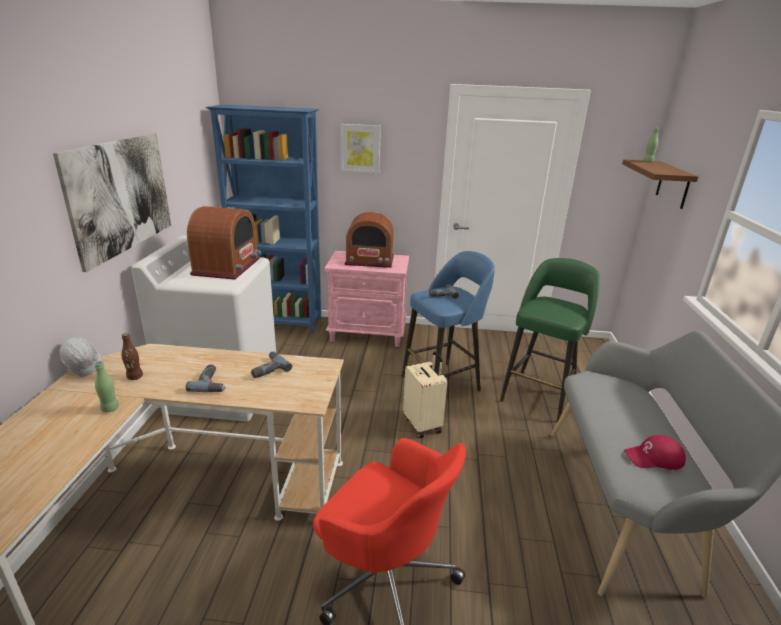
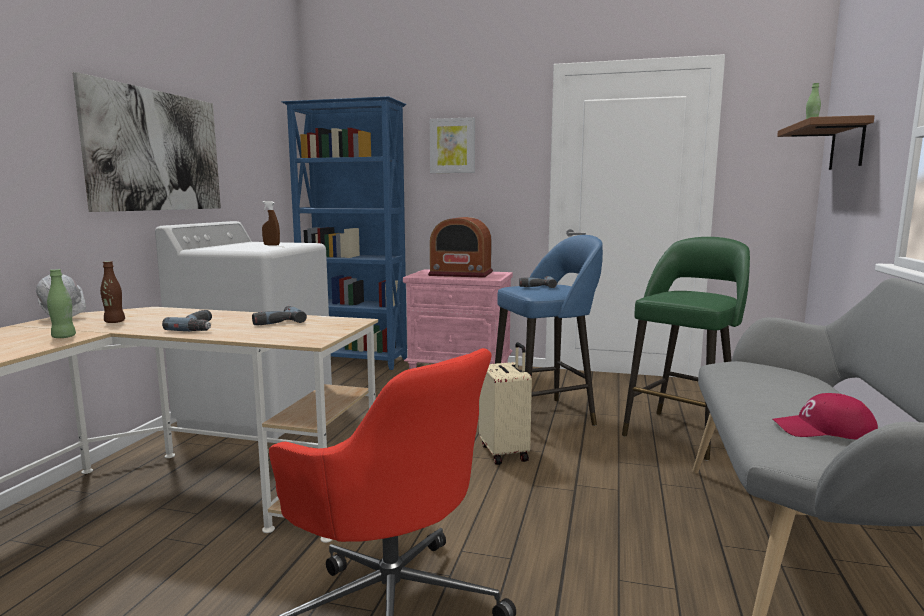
camera: 10 degrees right, 15 degrees down
(227, 267) = (271, 245): radio -> brown spray bottle

